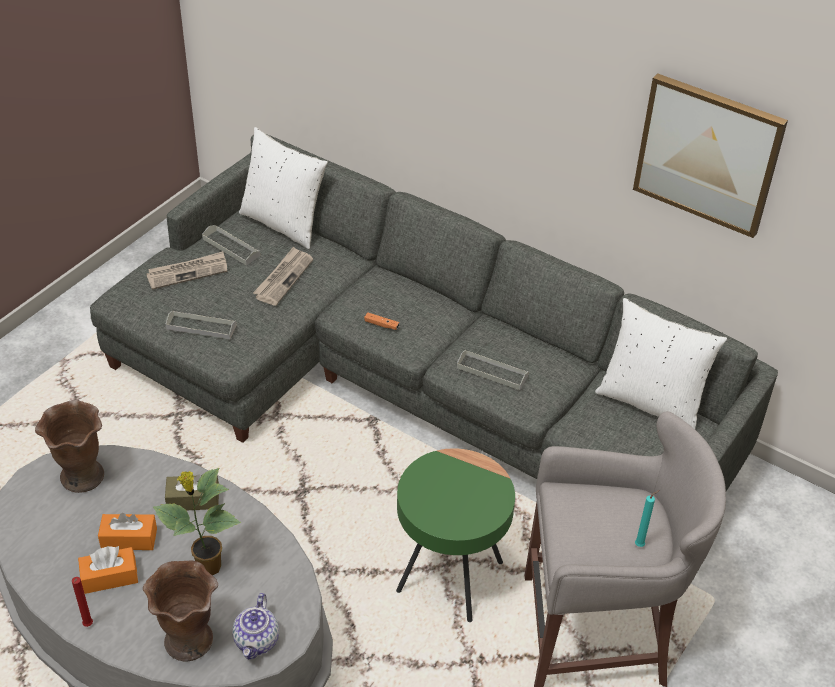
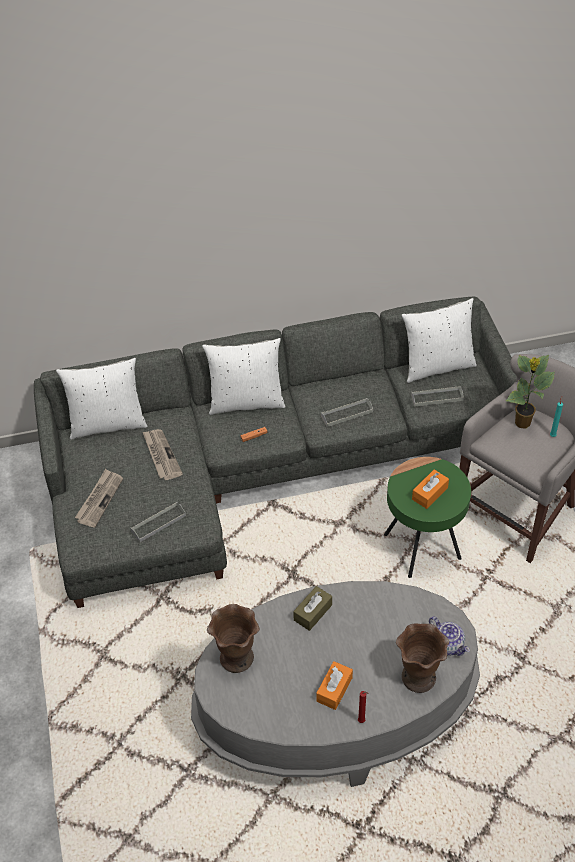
camera: 45 degrees left, 5 degrees up
(129, 539) = (313, 662): orange tissue box -> orange tissue box (429, 493)
(207, 567) = (372, 636): potted plant -> potted plant (522, 423)
(231, 247) = (101, 463): grey tray -> grey tray (437, 397)
(419, 292) = (246, 402): none -> white pillow
(708, 154) = (406, 198): picture -> none

